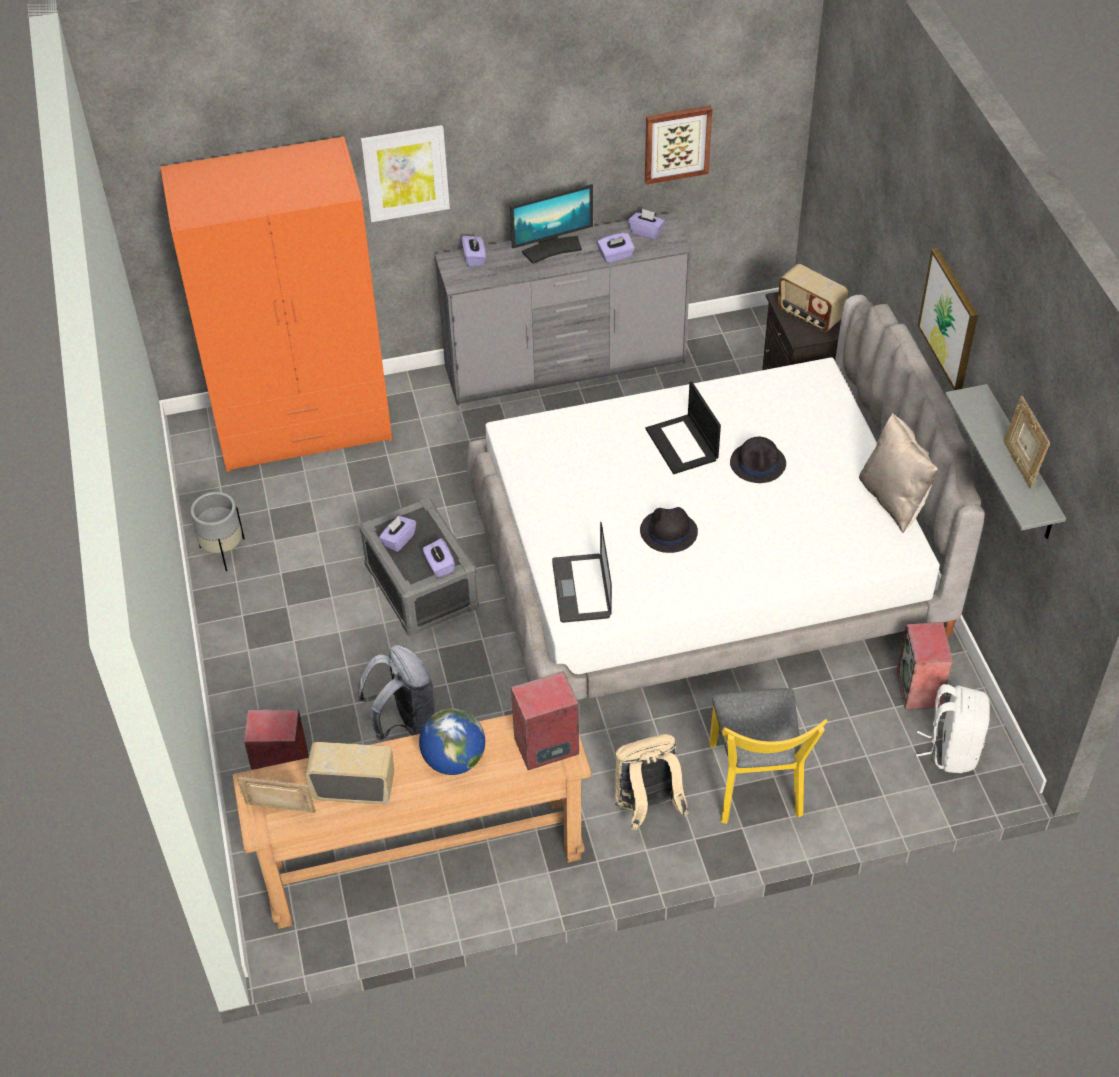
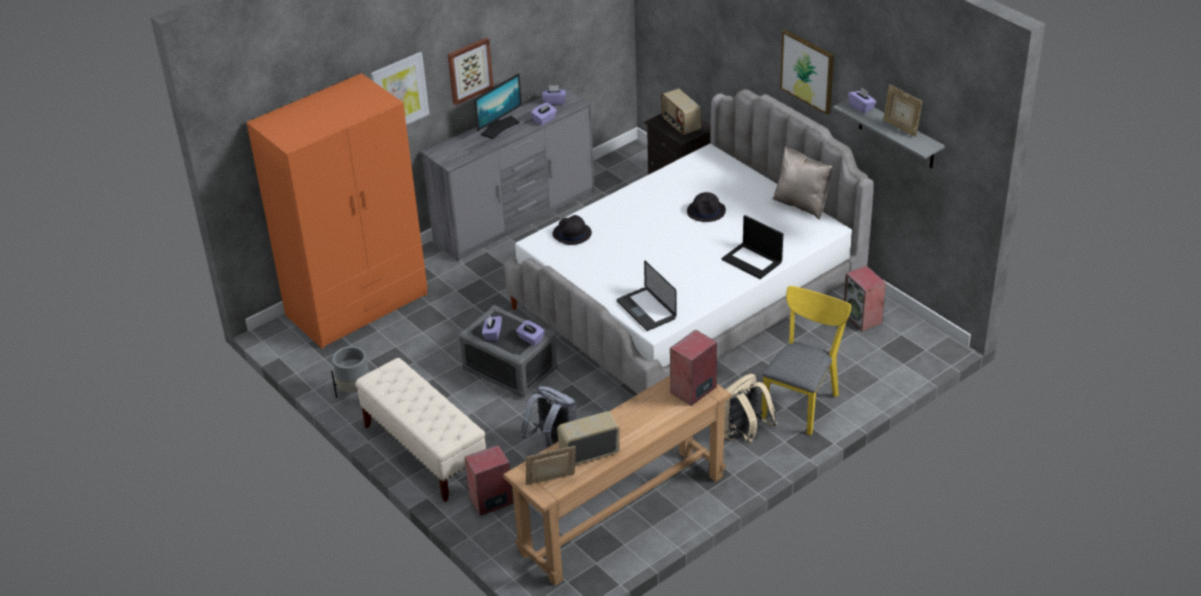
camera: 25 degrees left, 10 degrees down
(250, 666) = (425, 451): none -> beige bench
(454, 760) = (641, 416): globe -> none
(474, 258) = (451, 147): purple tissue box -> purple tissue box (861, 107)
(668, 532) = (677, 263): black hat -> black hat (572, 234)
(677, 143) = (560, 35): picture -> picture (469, 70)
(683, 445) = (652, 216): laptop -> laptop (752, 261)
(756, 787) = (802, 402): yellow chair -> yellow chair turned 120 degrees counterclockwise
(809, 315) = (680, 125): radio -> radio turned 45 degrees clockwise
(951, 749) = (903, 342): white backpack -> none

